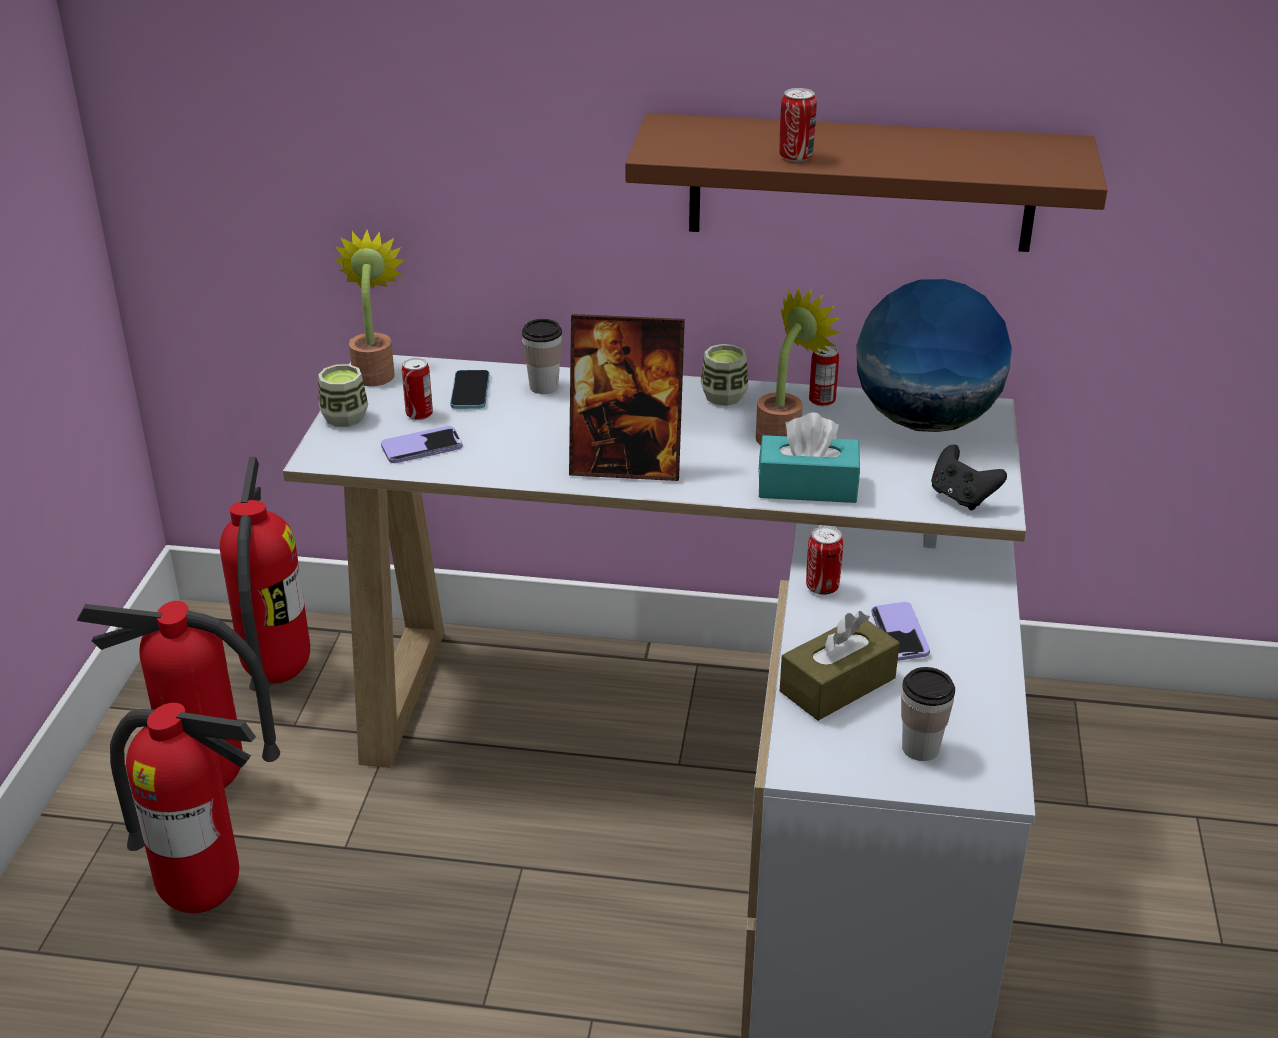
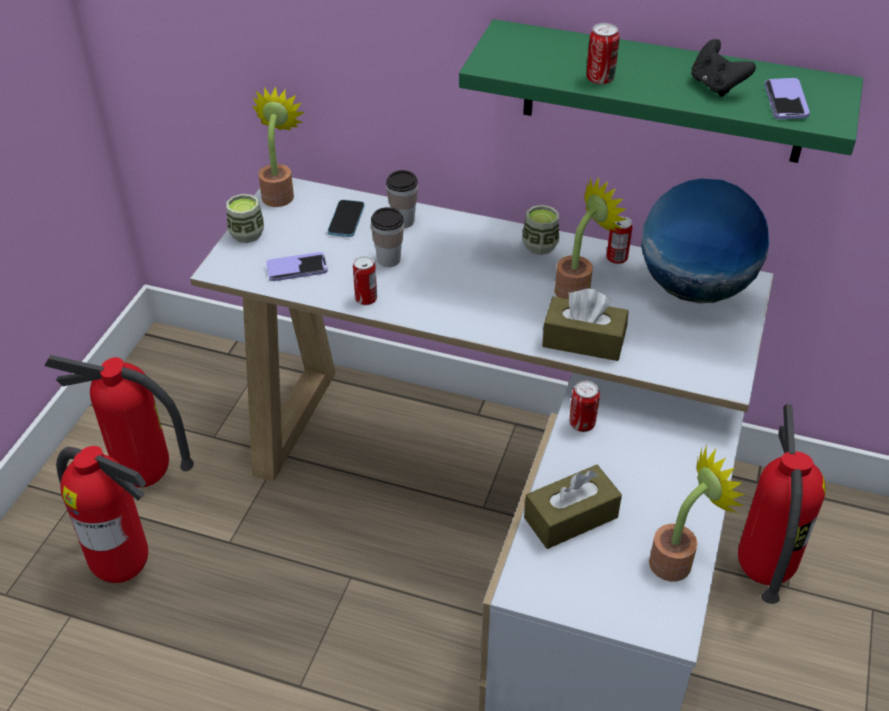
camera: 10 degrees right, 10 degrees up
(276, 675) = (209, 393): fire extinguisher -> fire extinguisher (760, 571)
(419, 414) = (303, 237): can -> can (366, 299)
(626, 465) = (447, 303): picture frame -> none
(807, 486) = (583, 341): turquoise tissue box -> brown tissue box
(861, 183) = (664, 92): brown shelf -> green shelf
(899, 634) = (632, 476): phone -> phone (785, 101)
(920, 748) = (621, 586): cup -> cup (389, 259)
(961, 497) = (704, 366): black game controller -> black game controller (716, 86)
(981, 713) = (677, 560): none -> potted plant

